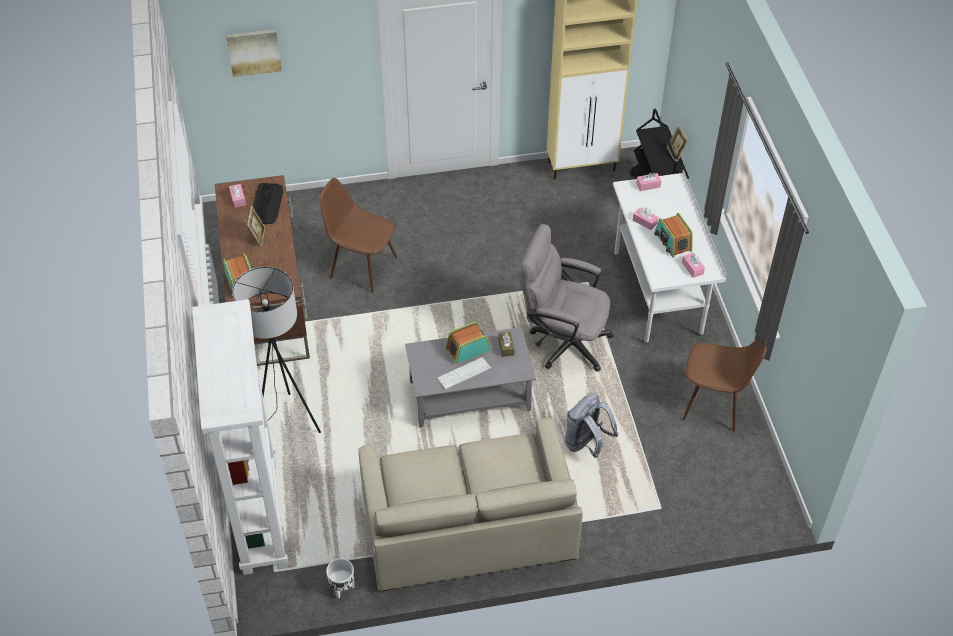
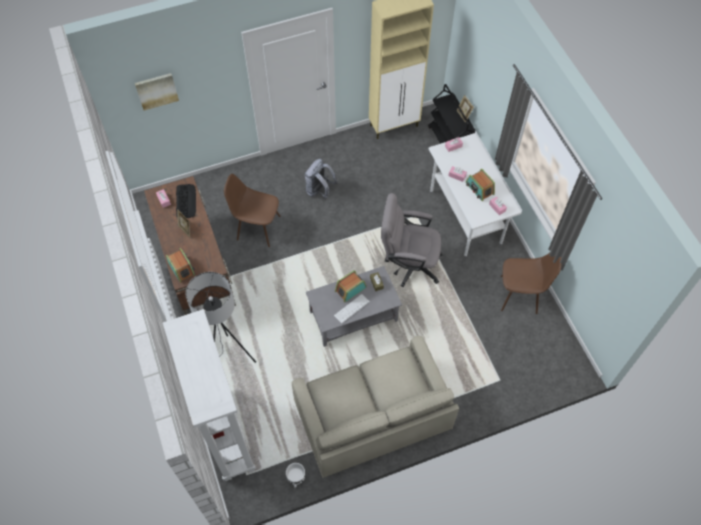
camera: 10 degrees left, 10 degrees up
(586, 444) = (440, 340): grey backpack -> grey backpack (319, 191)

